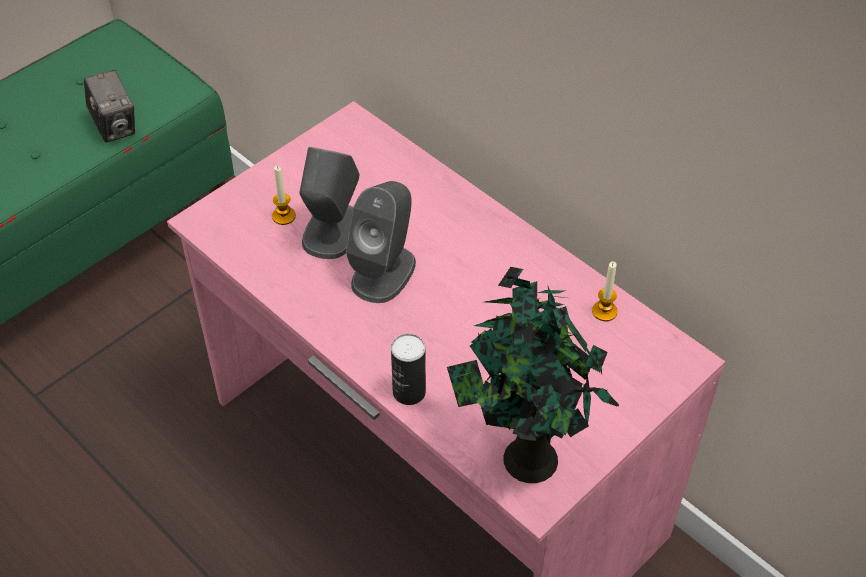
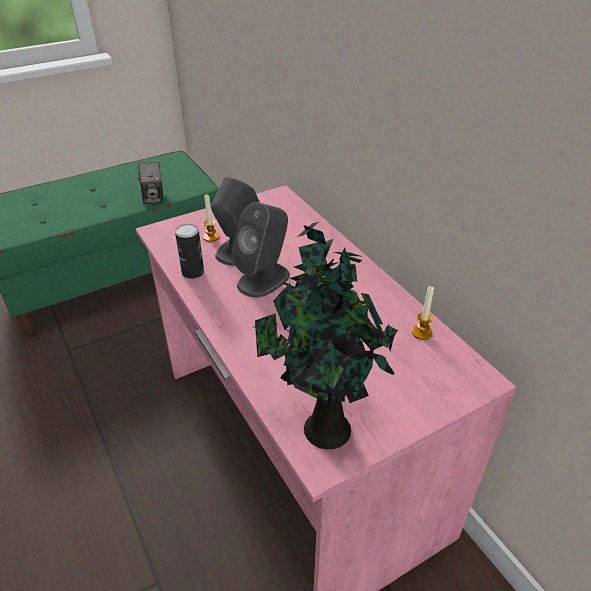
camera: 15 degrees right, 10 degrees down
(409, 392) = (249, 359): can -> can (193, 272)

